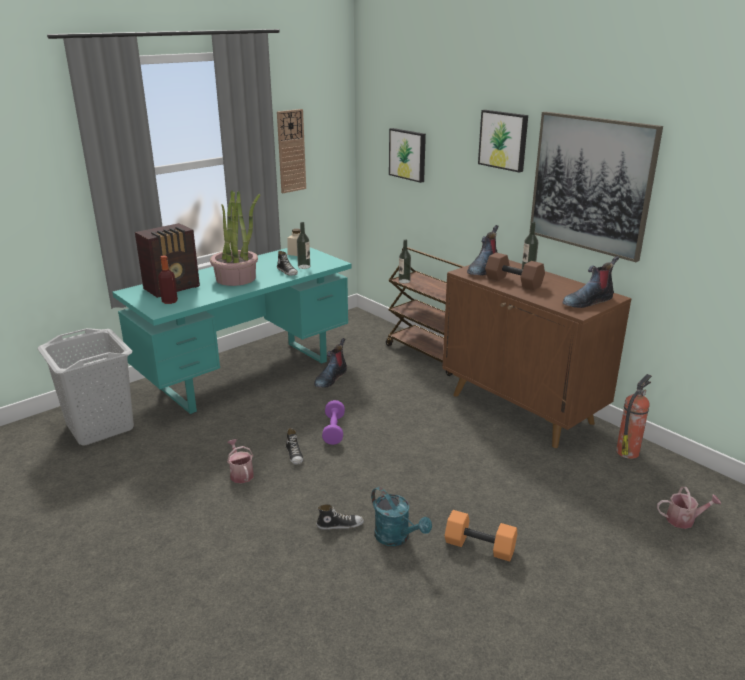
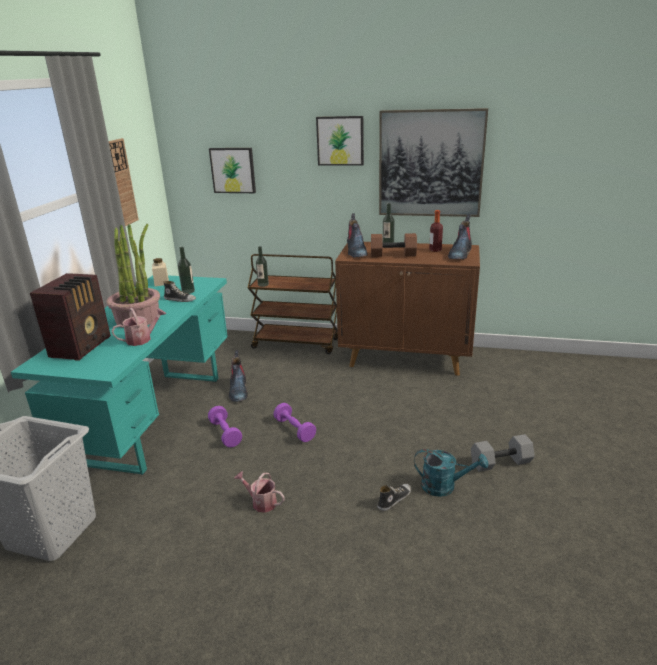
camera: 35 degrees left, 0 degrees up
(169, 301) = (101, 359): bottle -> bottle (435, 250)
(278, 409) = (225, 434): none -> purple dumbbell
(294, 455) = (288, 464): shoe -> none
(480, 546) = (501, 462): orange dumbbell -> grey dumbbell
(628, 451) = (499, 359): fire extinguisher -> none
(684, 520) = (577, 387): watering can -> watering can (142, 339)

